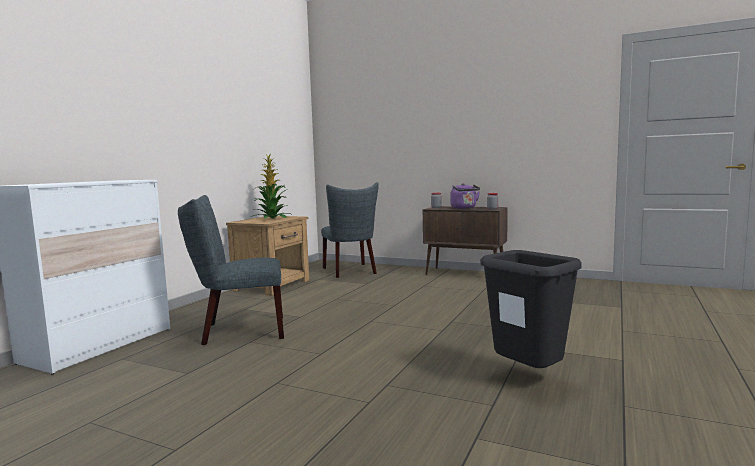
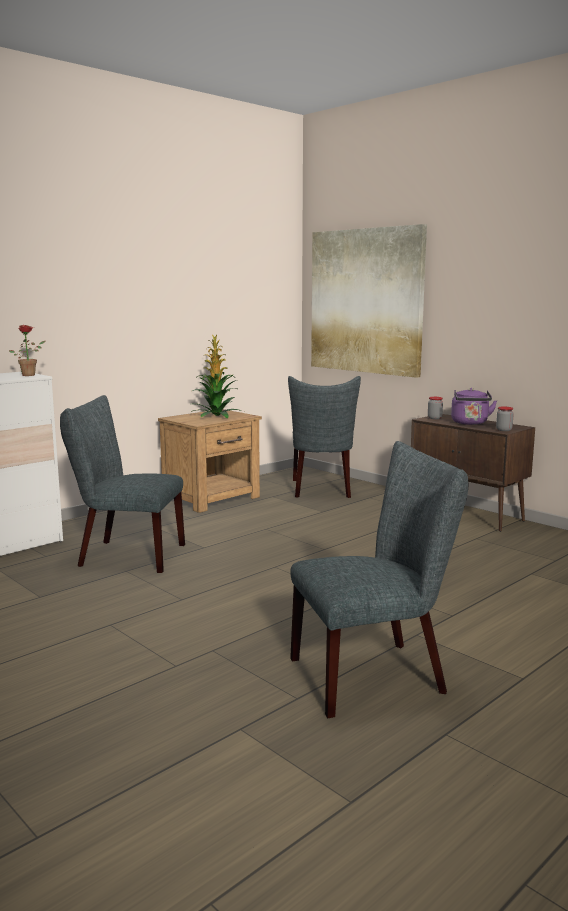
camera: 20 degrees right, 5 degrees up
(134, 179) = (30, 375): none -> potted plant
(368, 132) = (366, 301): none -> picture
(528, 377) = (376, 674): black trash can -> grey chair

